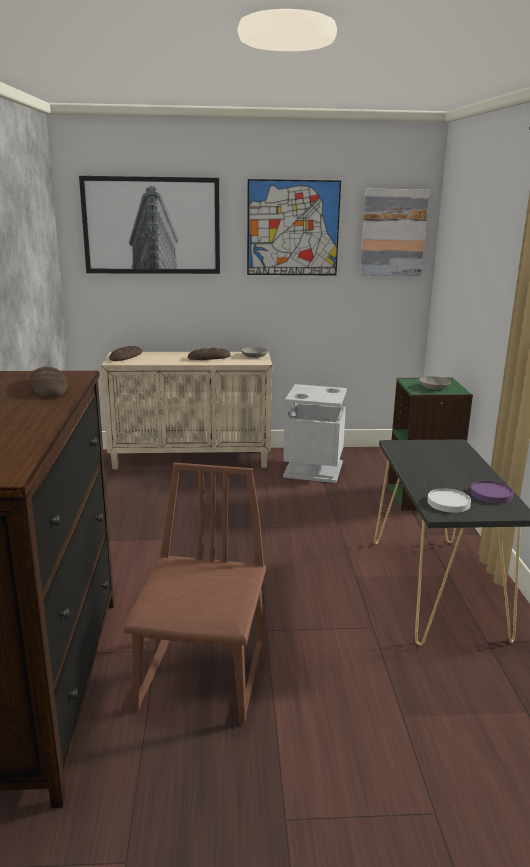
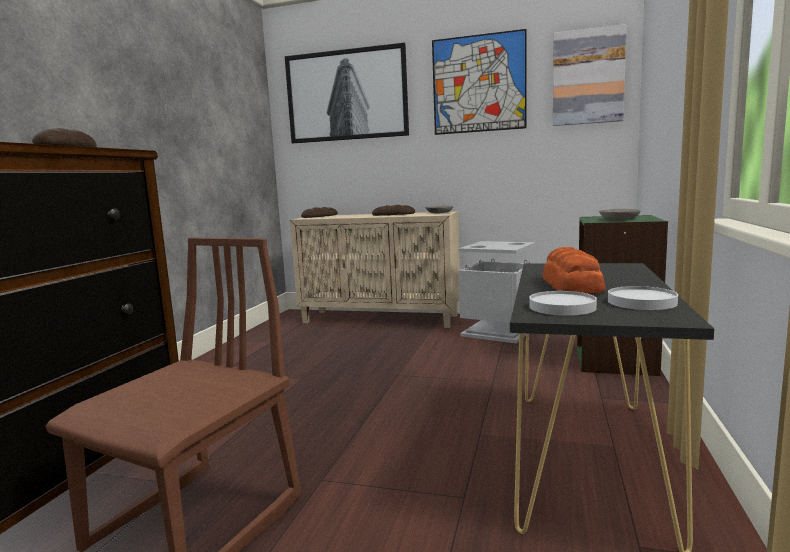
camera: 20 degrees right, 10 degrees down
(436, 475) = (571, 285): none -> bread
(491, 494) = (642, 302): purple plate -> white plate

